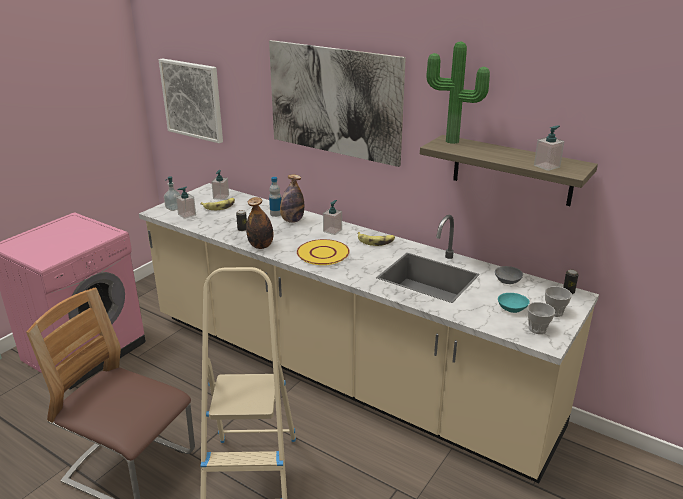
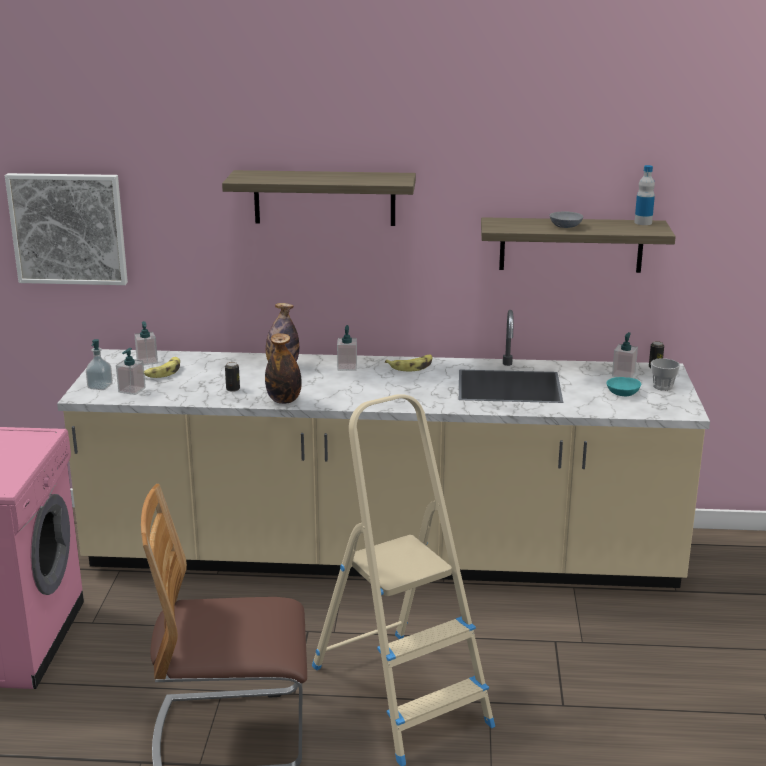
camera: 30 degrees left, 5 degrees down
(276, 214) = (251, 364): bottle -> bottle (643, 223)
(323, 253) = (369, 391): yellow plate -> none
(334, 101) = (324, 198): picture -> shelf
(452, 142) = (505, 222): potted plant -> none
(508, 281) = (591, 371): grey bowl -> grey bowl (566, 226)
(537, 329) = (664, 404): cup -> none
(547, 166) = (628, 229): soap dispenser -> soap dispenser (623, 374)

